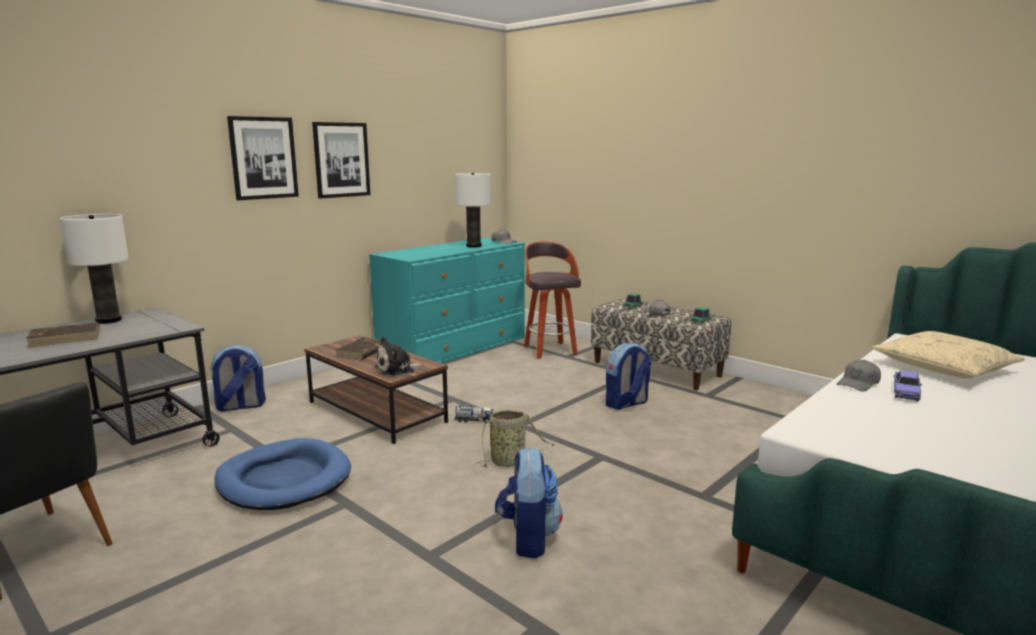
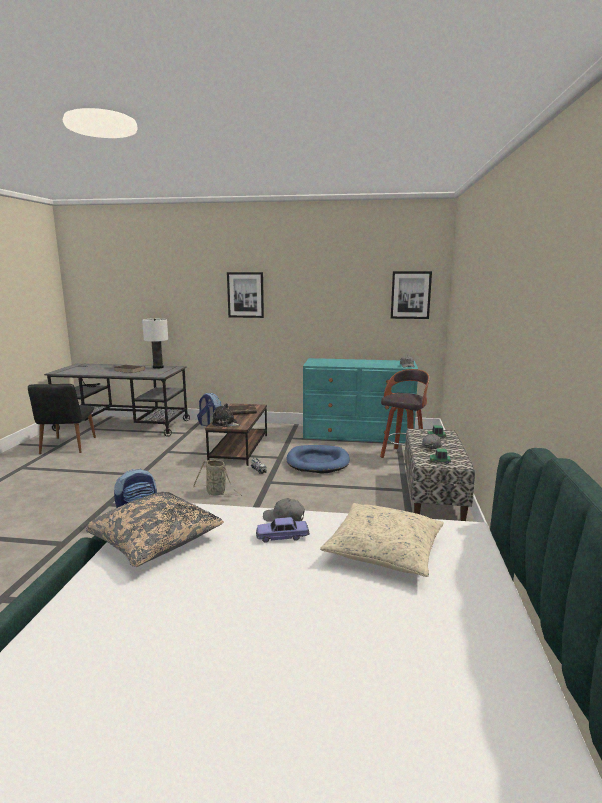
camera: 55 degrees right, 0 degrees up
(284, 479) = (150, 457): blue dog bed -> blue dog bed (318, 462)
(341, 160) = (295, 297): picture -> picture (410, 295)
(473, 246) = (377, 364): white table lamp -> none
(626, 404) = (346, 501): backpack -> none
(899, 446) = (154, 540): none -> grey pillow

